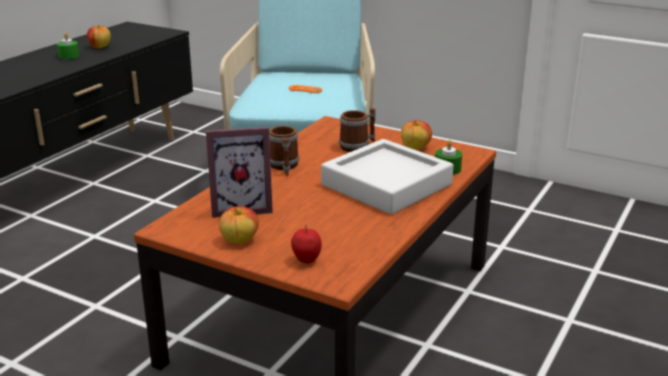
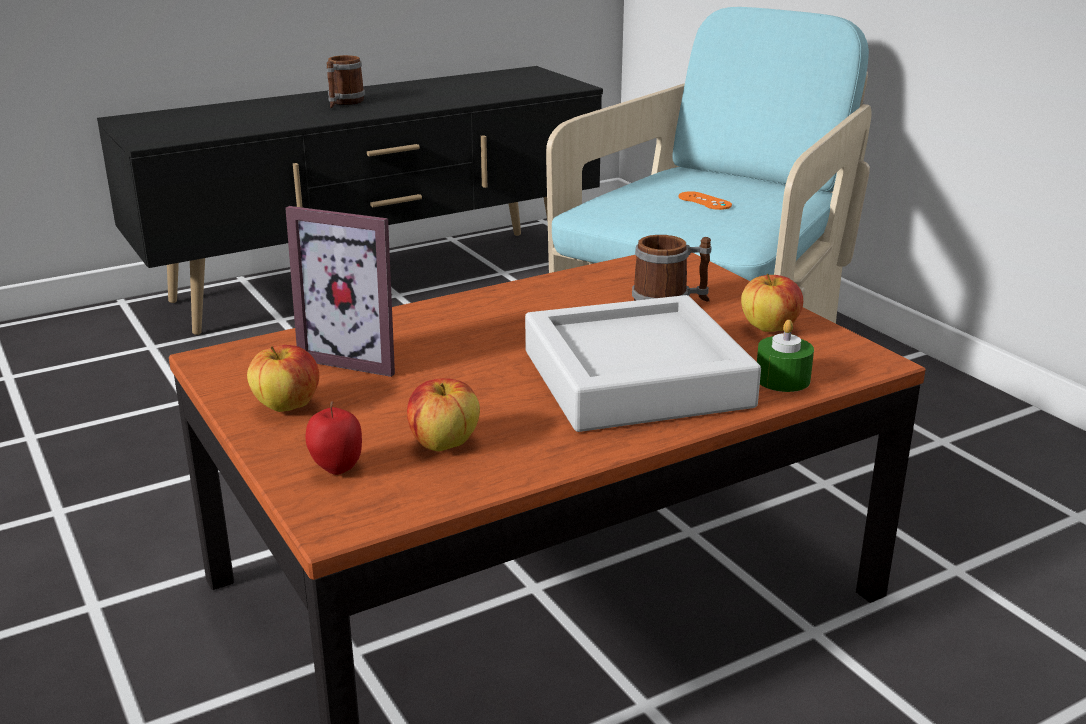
camera: 30 degrees right, 0 degrees up
(69, 56) = (395, 98): green candle -> none
(100, 47) = (451, 93): apple -> apple (444, 443)
(284, 167) = (506, 310): mug -> mug (343, 103)

